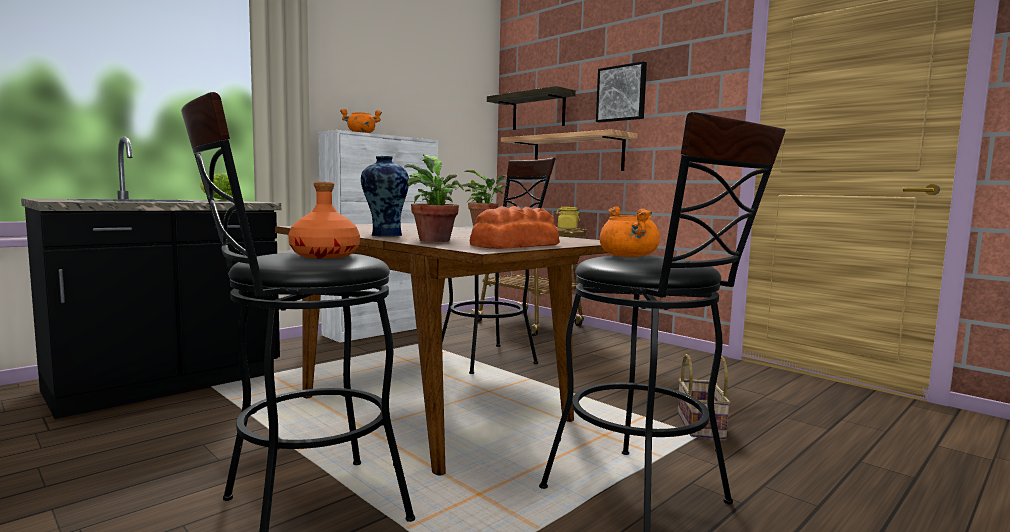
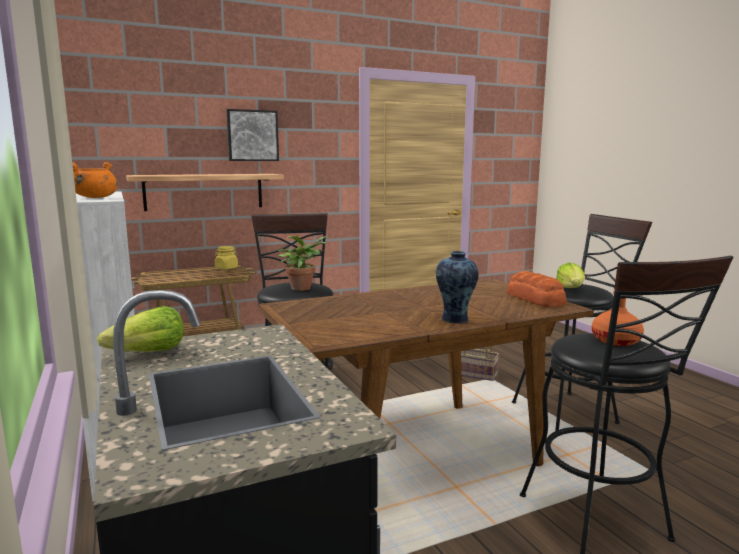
camera: 70 degrees left, 5 degrees up
(435, 241) = (509, 311): potted plant -> none
(538, 111) = (141, 142): shelf -> none
(628, 257) = (571, 289): orange cooking pot -> lettuce

